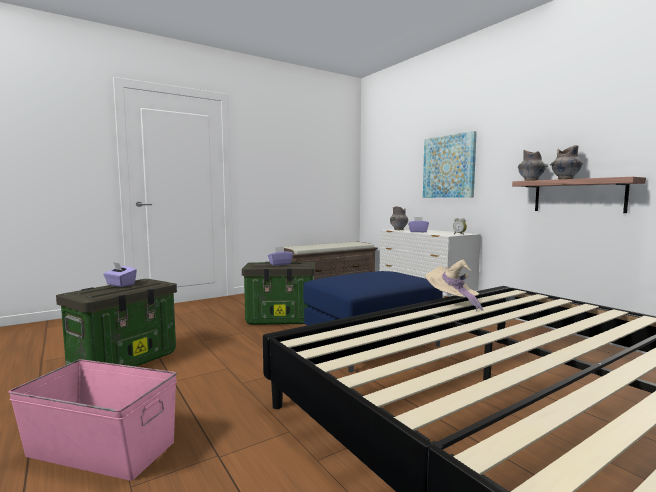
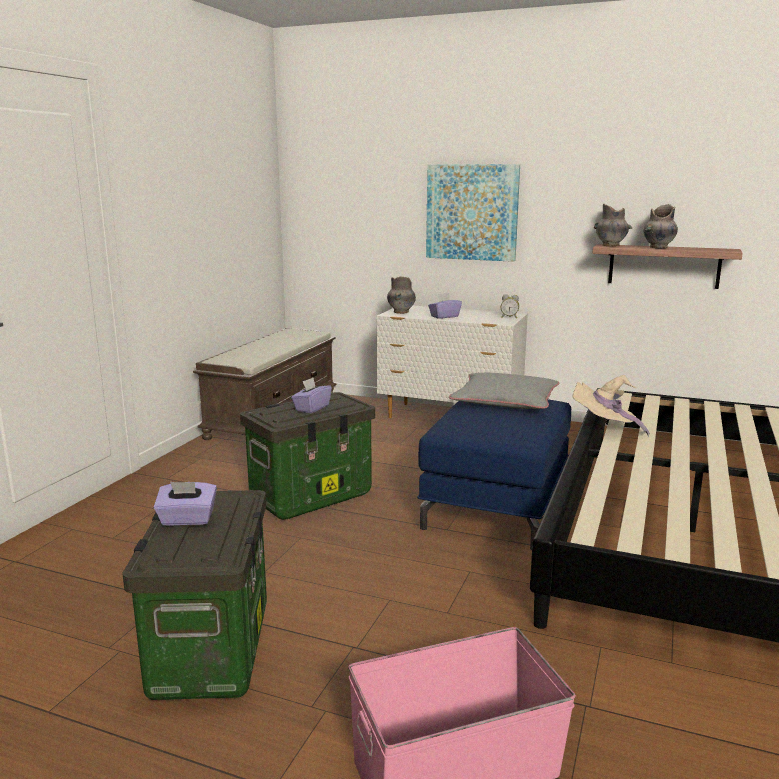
camera: 35 degrees left, 10 degrees up
(391, 274) = (505, 401): none -> grey pillow

